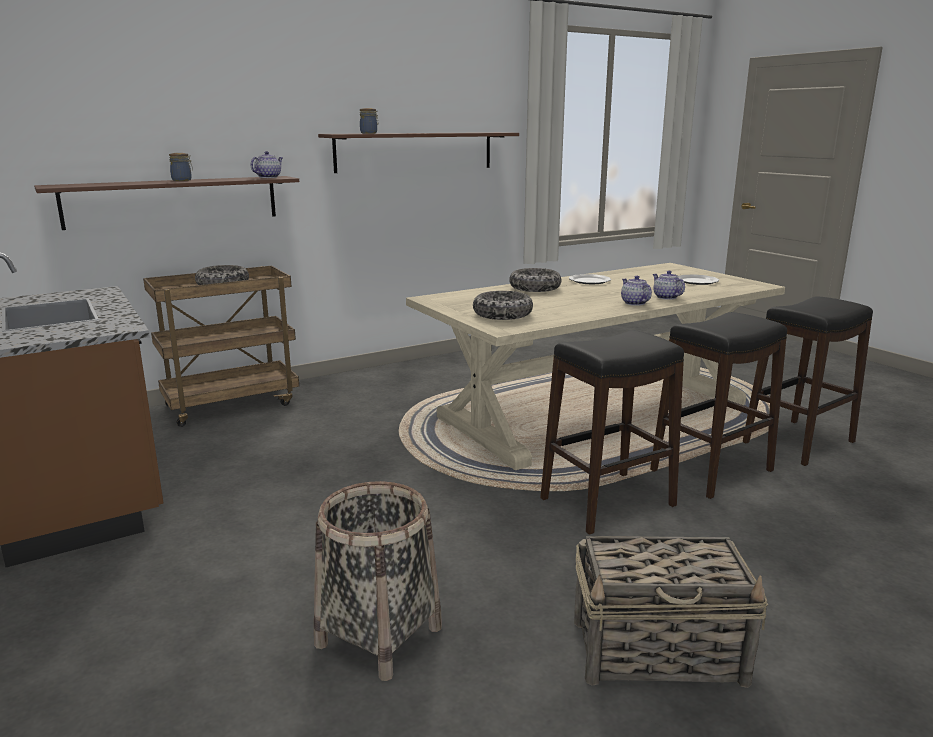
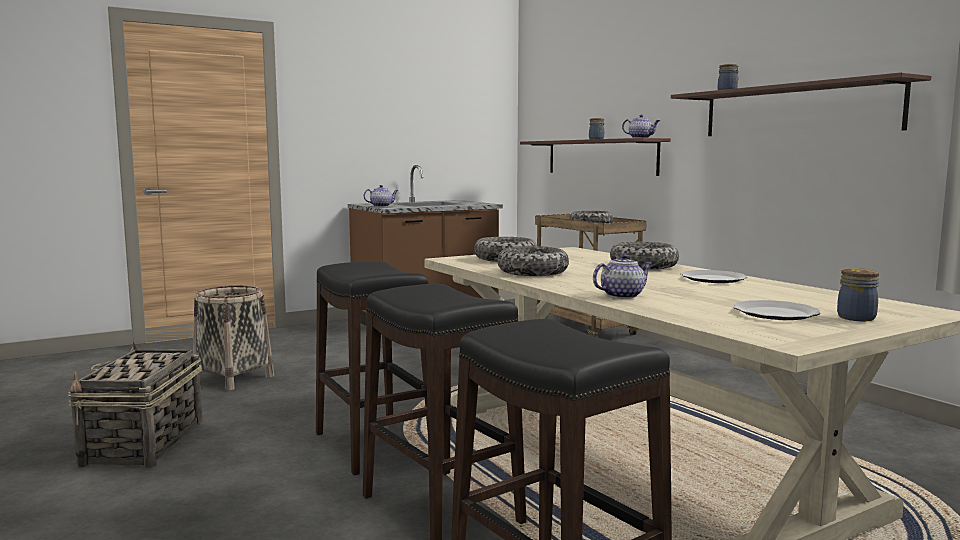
camera: 90 degrees right, 10 degrees down
(578, 309) = (533, 272): none -> bowl
(634, 303) = (576, 285): teapot -> teapot (381, 206)
(695, 274) = (857, 318): none -> jar

